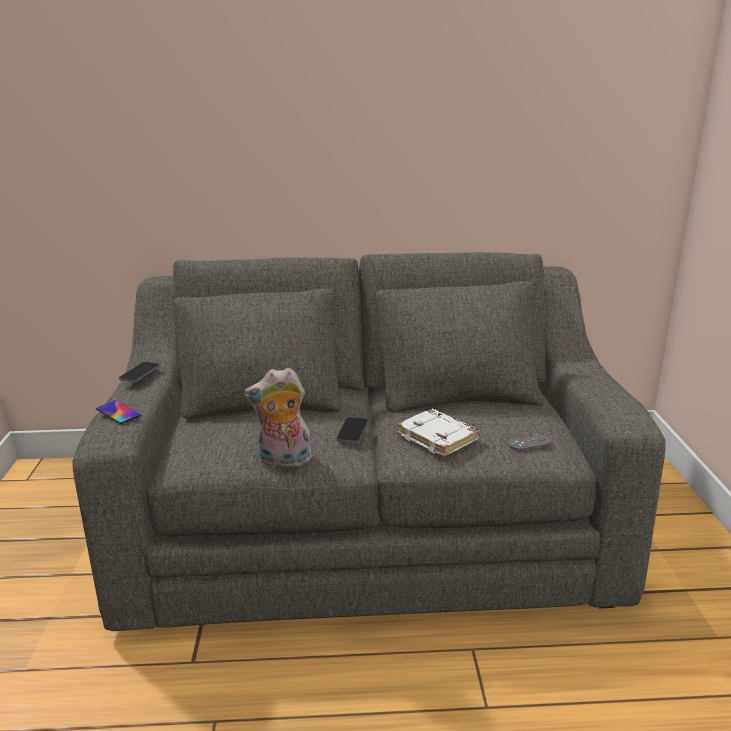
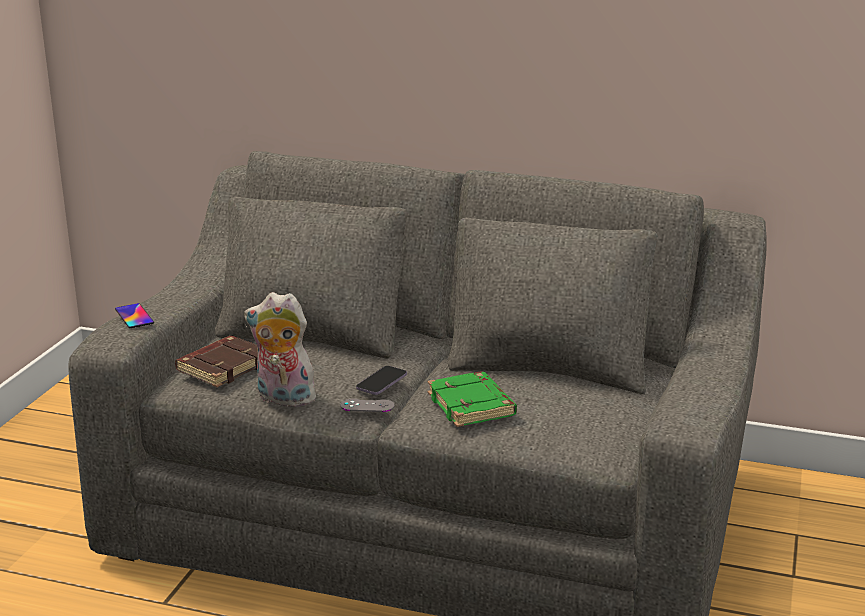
camera: 20 degrees right, 0 degrees up
(140, 373) = (188, 278): phone -> none
(212, 443) = (223, 367): none -> brown book
(439, 437) = (472, 405): white book -> green book
(529, 442) = (575, 431): grey game controller -> grey game controller (367, 406)

